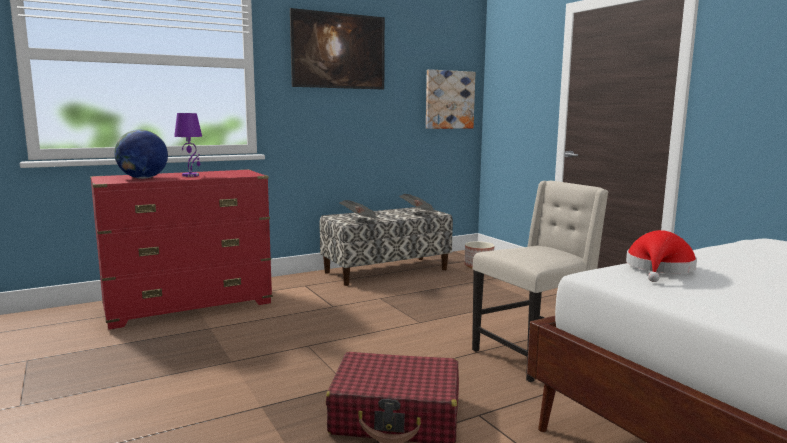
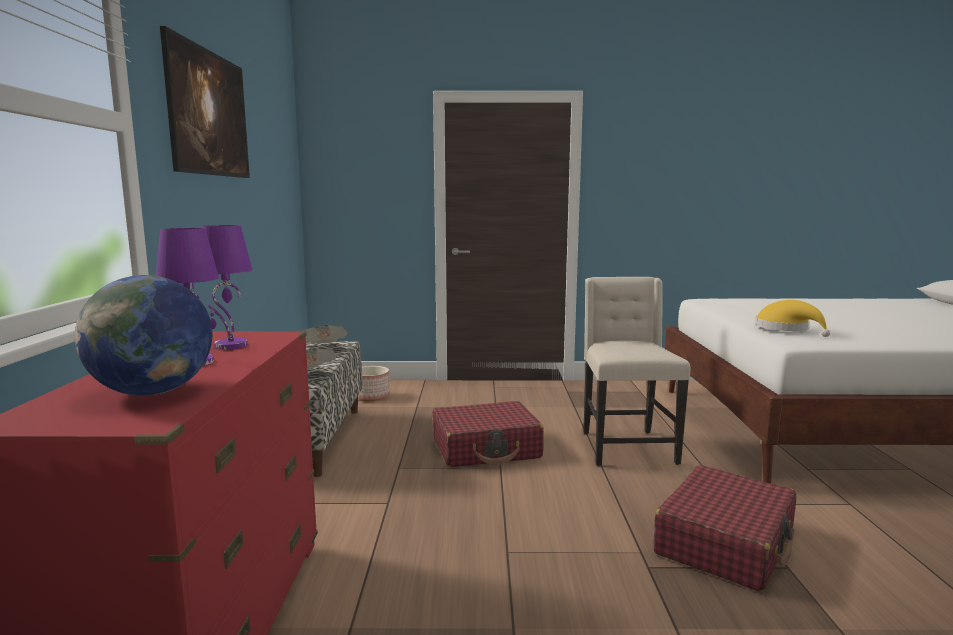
camera: 60 degrees left, 0 degrees up
(224, 174) = (229, 346): none -> purple table lamp
(446, 312) = (486, 448): none -> red suitcase
(449, 99) = (285, 193): picture -> none
(659, 268) = (786, 329): red hat -> yellow hat

